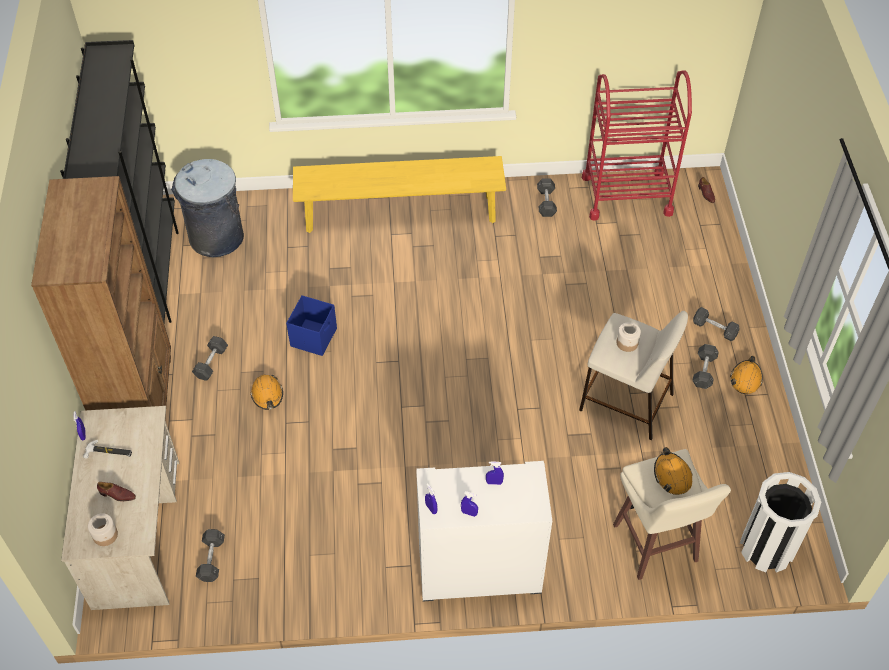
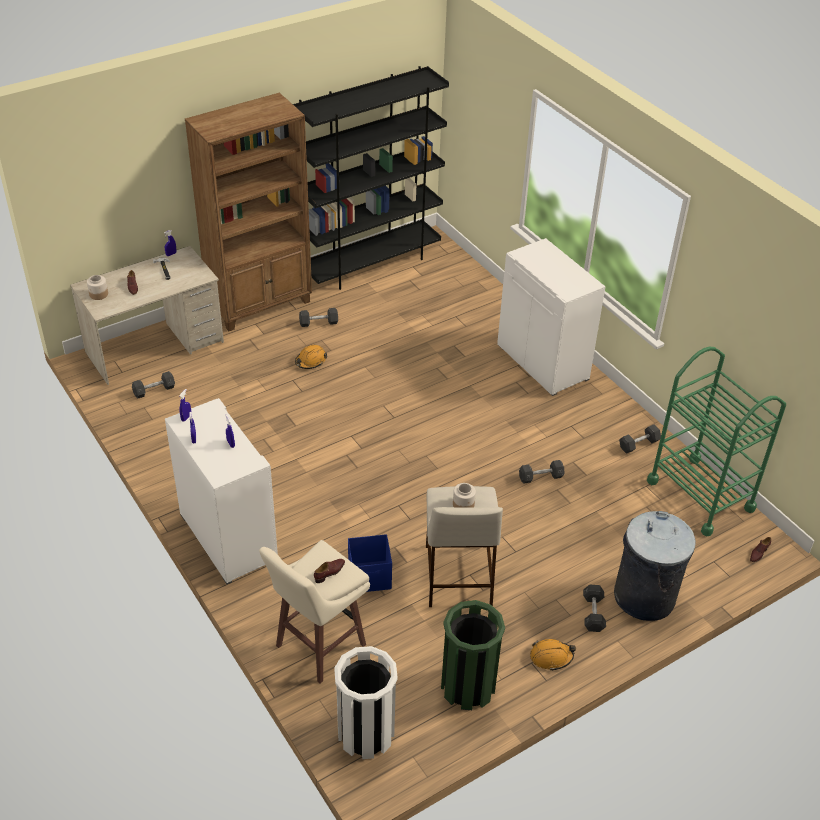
camera: 60 degrees right, 10 degrees down
(216, 238) = (433, 279): grey trash can -> grey trash can (644, 597)
(314, 337) = (381, 363): blue storage box -> blue storage box (370, 577)
(400, 214) = (543, 362): yellow bench -> white cabinet
(626, 195) = (700, 495): red cart -> green cart
(672, 476) = (330, 572): orange hard hat -> brown shoe
(704, 371) = (536, 621): grey dumbbell -> grey dumbbell (540, 477)
(750, 451) = (467, 686): none -> green trash can

